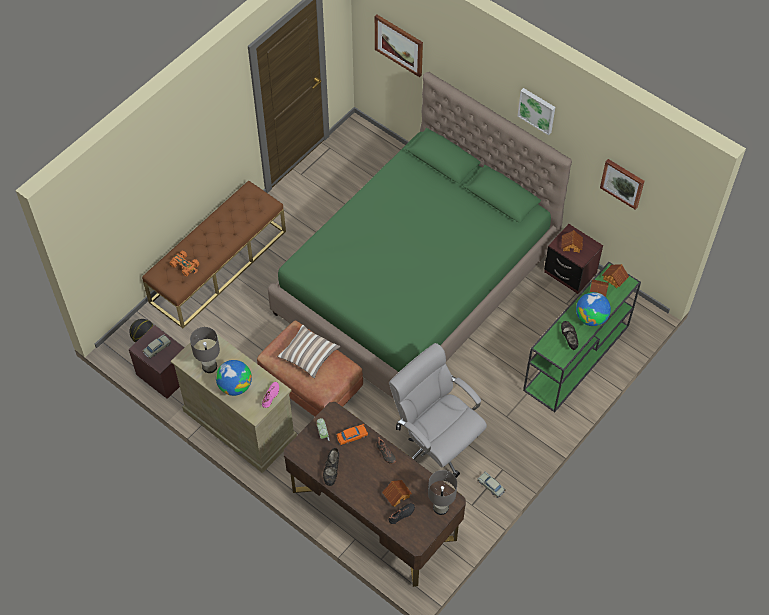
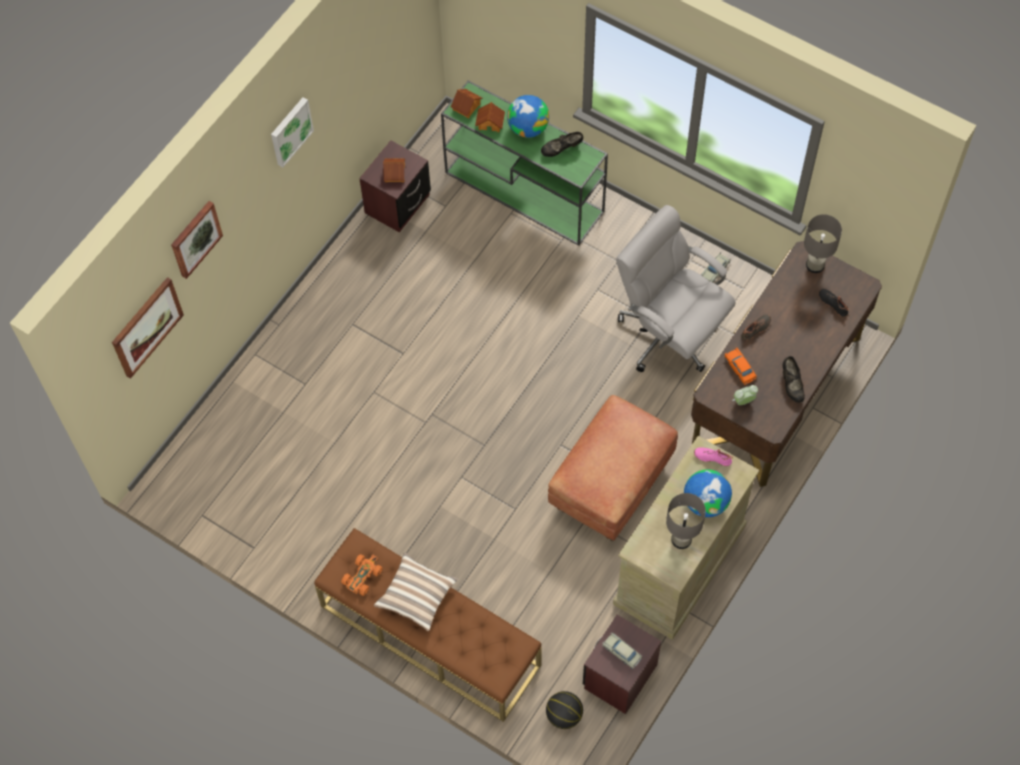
camera: 95 degrees left, 5 degrees up
(185, 265) = (479, 640): orange toy car -> orange toy car (362, 576)
(308, 356) = (608, 454): pillow -> pillow (417, 596)
(331, 471) = (791, 385): black shoe -> black shoe turned 75 degrees clockwise
(397, 495) = (809, 311): toy house -> none
(416, 280) = (427, 377): green bed -> none
(435, 444) = (669, 334): grey office chair -> grey office chair turned 90 degrees clockwise
(623, 183) = (377, 55): picture -> picture (195, 238)

